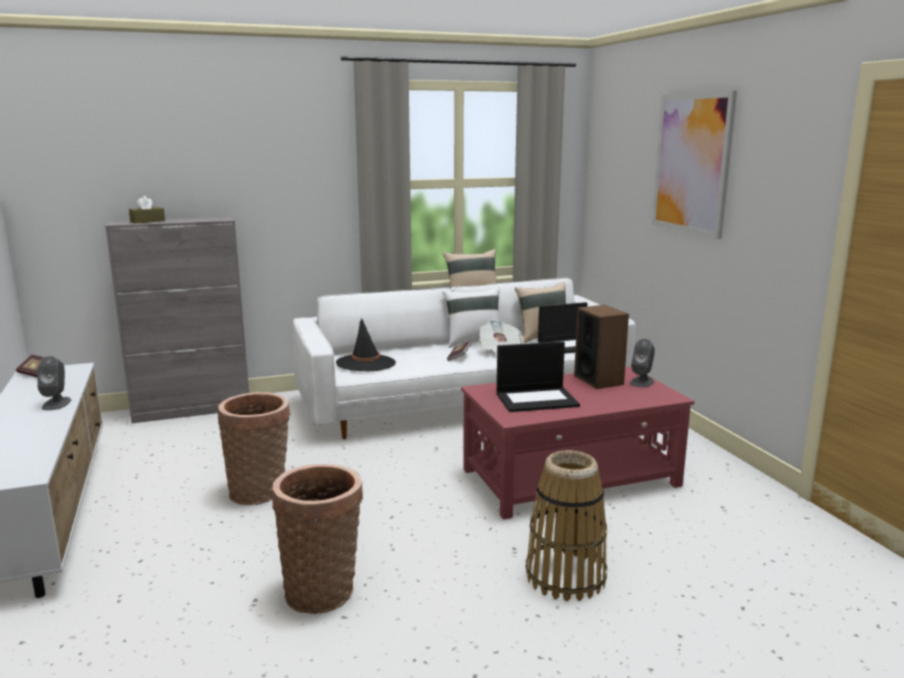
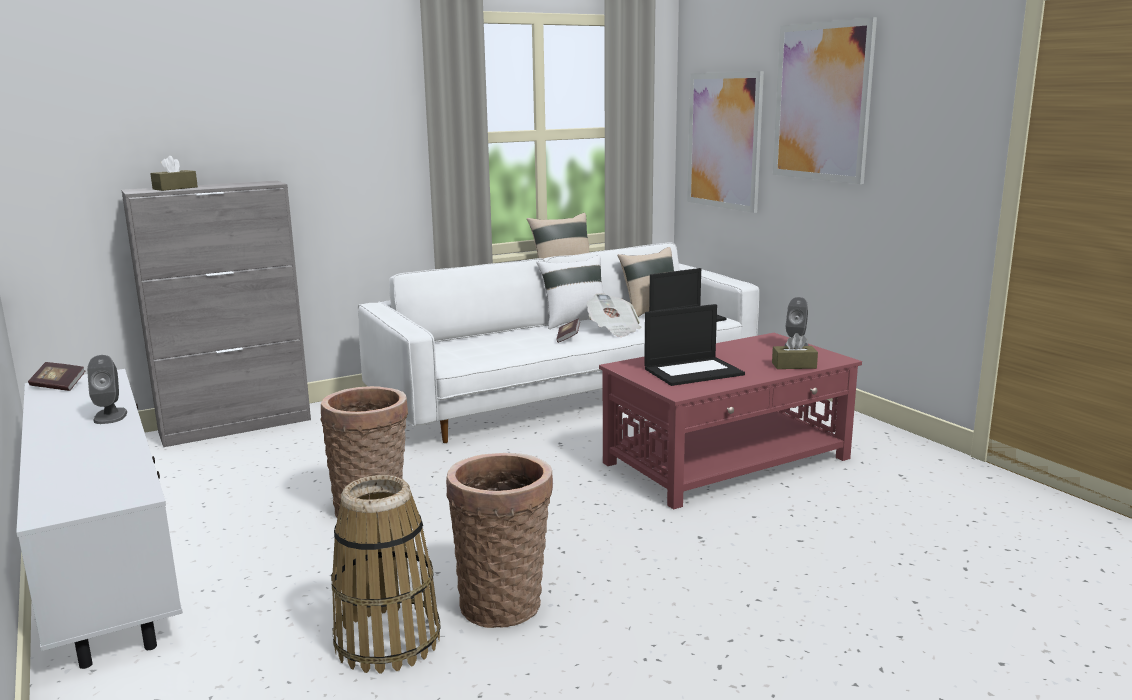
camera: 10 degrees left, 0 degrees up
(366, 363) = (461, 351): black hat -> none
(566, 576) = (769, 559): basket -> basket (388, 641)
(598, 380) = (748, 348): speaker -> none
(618, 192) = (724, 140): none -> picture
(629, 401) = (794, 365): none -> brown tissue box

